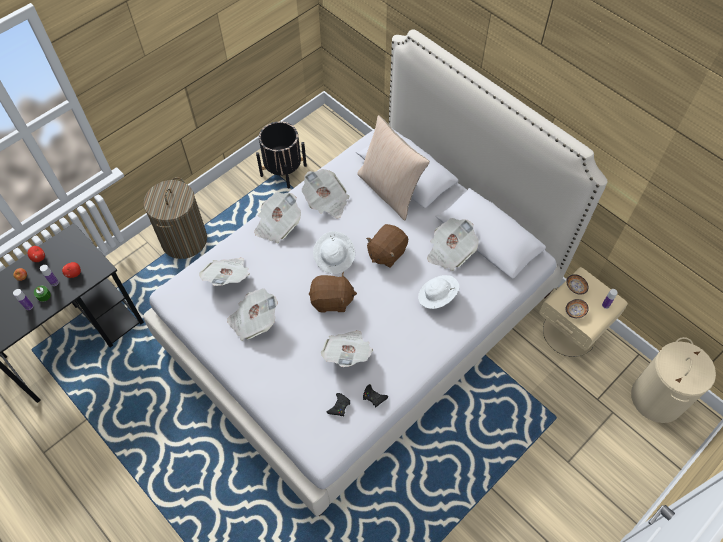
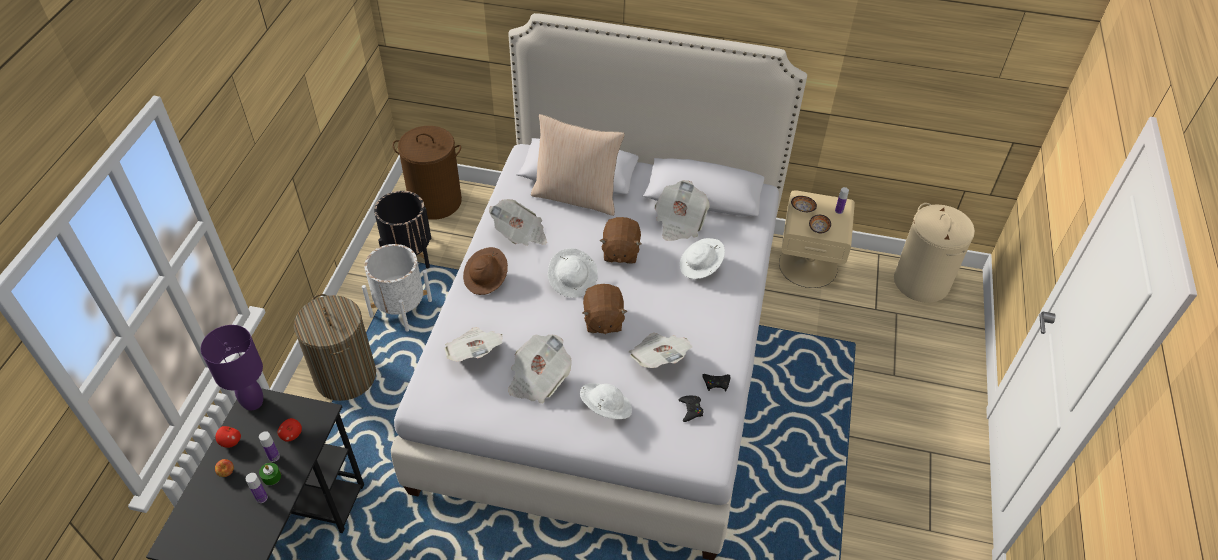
camera: 35 degrees left, 10 degrees down
(69, 237) = (252, 401): none -> purple table lamp
(250, 209) = (401, 308): none -> white planter
(277, 225) = (486, 279): newspaper -> brown hat
(281, 369) = (605, 408): none -> white hat
(329, 139) = (436, 201): none -> brown laundry basket
(332, 301) = (603, 320): brown plush toy -> brown plush toy turned 120 degrees clockwise

